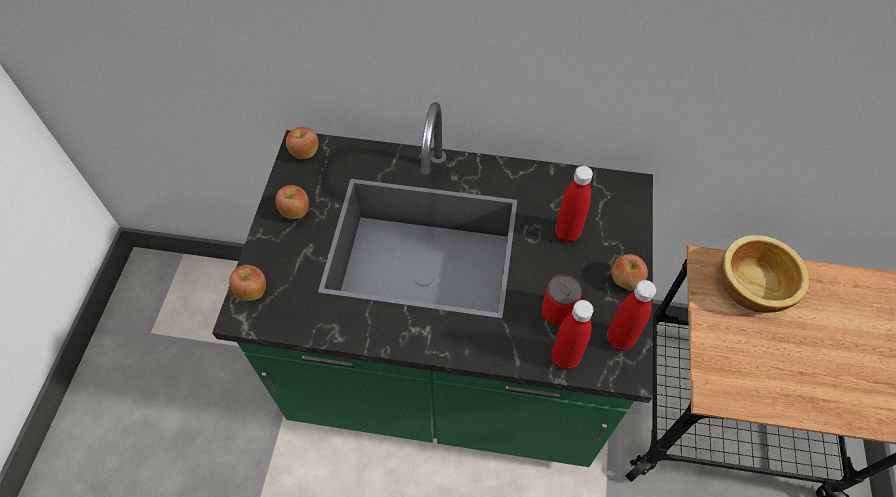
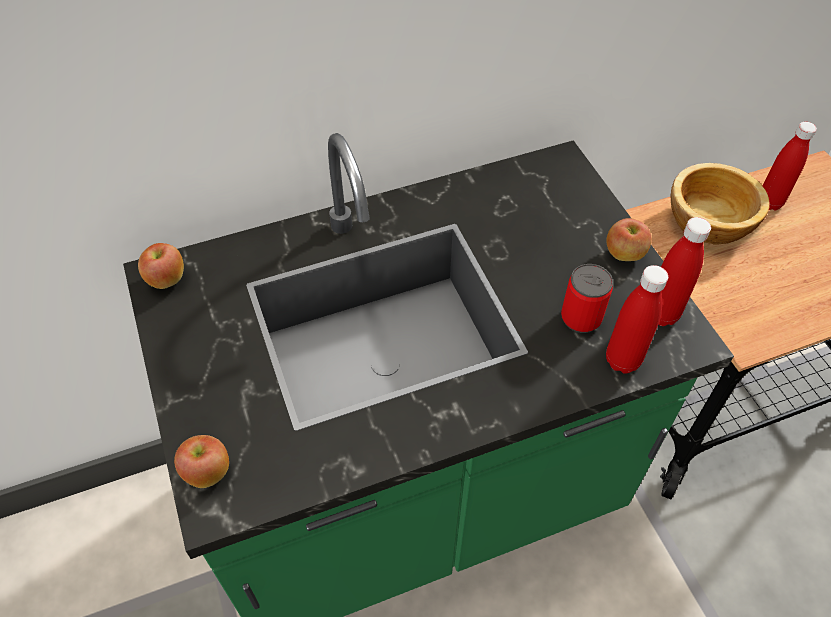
camera: 30 degrees left, 5 degrees down
(295, 211) = (201, 351): apple -> none
(567, 233) = (532, 233): red bottle -> red bottle (769, 203)

